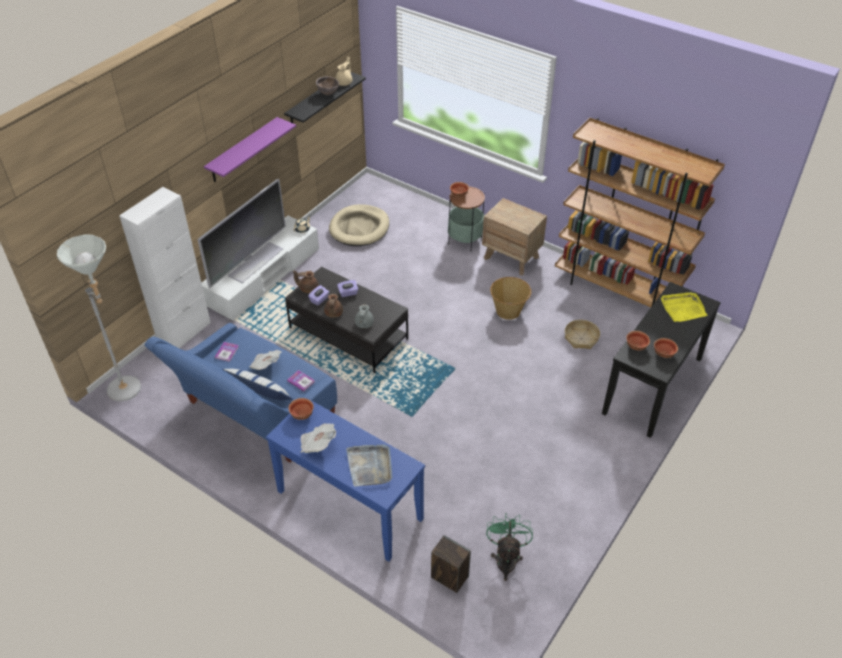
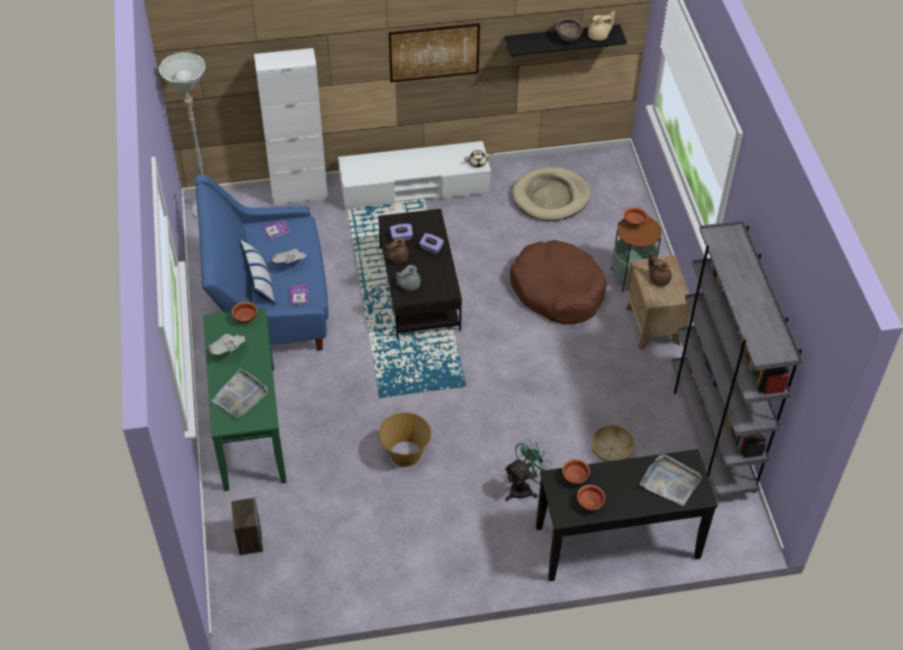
camera: 45 degrees right, 5 degrees up
(243, 150) = (434, 52): purple shelf -> picture
(254, 262) = (403, 166): television -> none
(308, 288) = (405, 221): brown teapot -> brown teapot (658, 279)
(349, 505) = (249, 426): blue console table -> green console table
(434, 276) = (557, 291): none -> brown dog bed
(506, 559) = (304, 565): green fan -> green fan (524, 488)
(508, 311) = (580, 373): basket -> basket (405, 454)
(617, 291) = (711, 434): brown bookcase -> grey bookcase
(682, 308) = (670, 481): yellow tray -> grey tray

